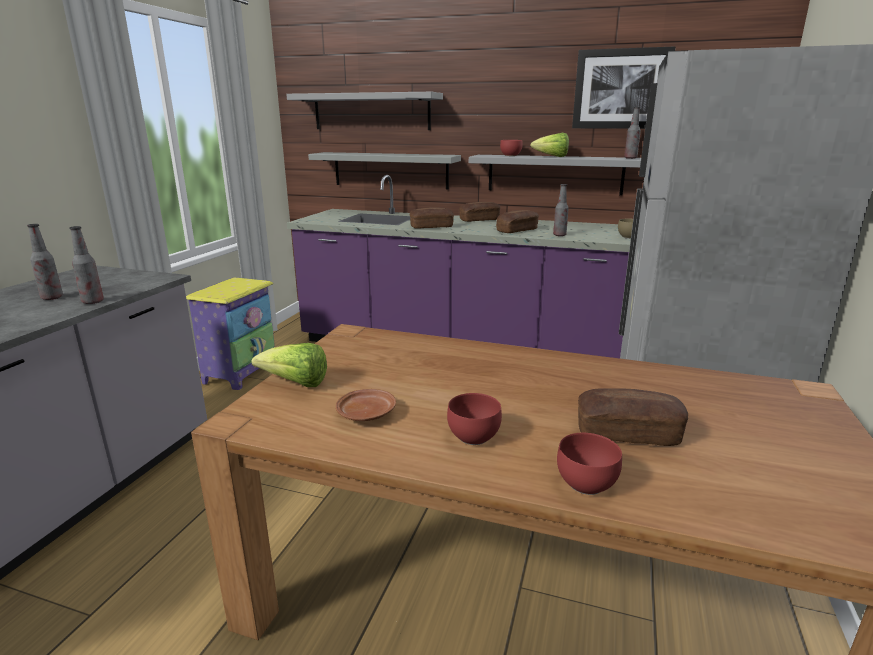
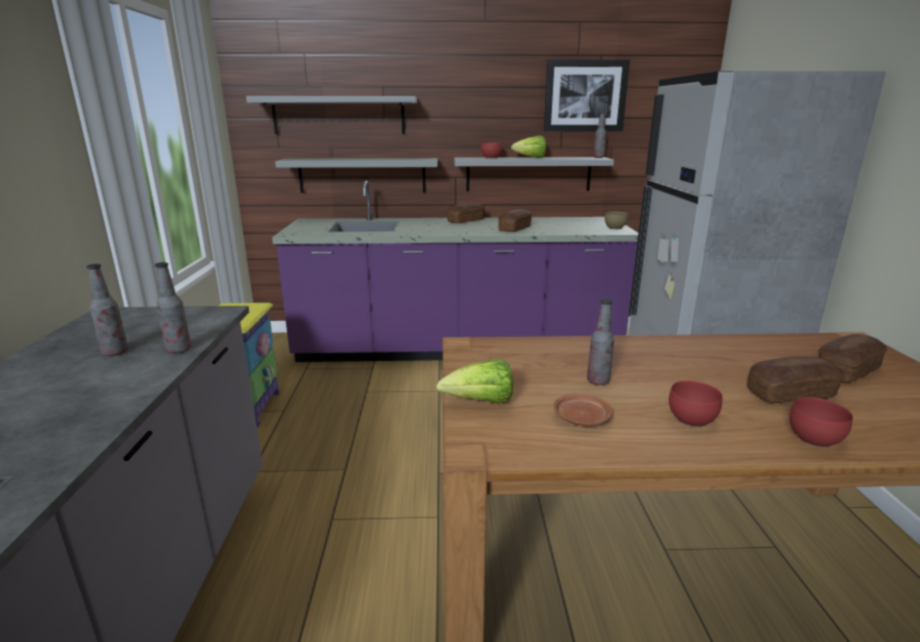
camera: 20 degrees left, 0 degrees up
(431, 227) = (432, 231): bread -> bread (846, 371)
(559, 235) = (557, 230): bottle -> bottle (598, 381)

